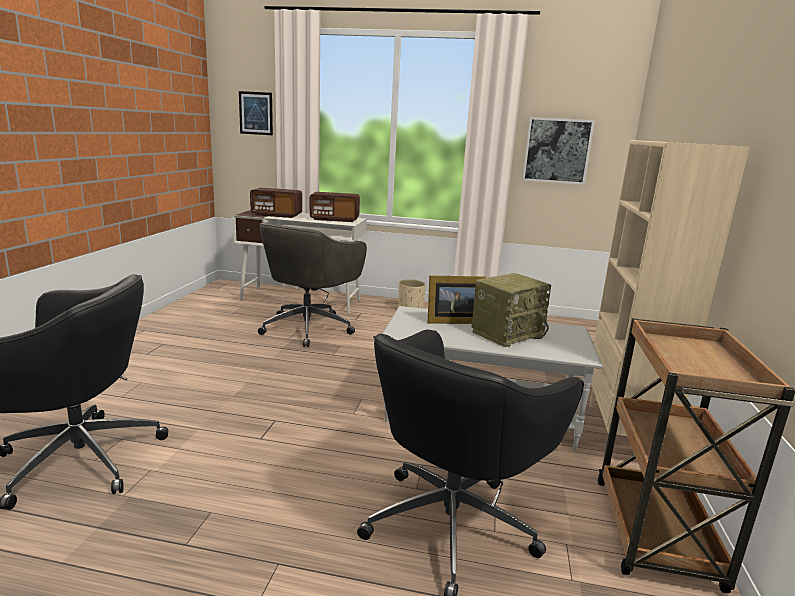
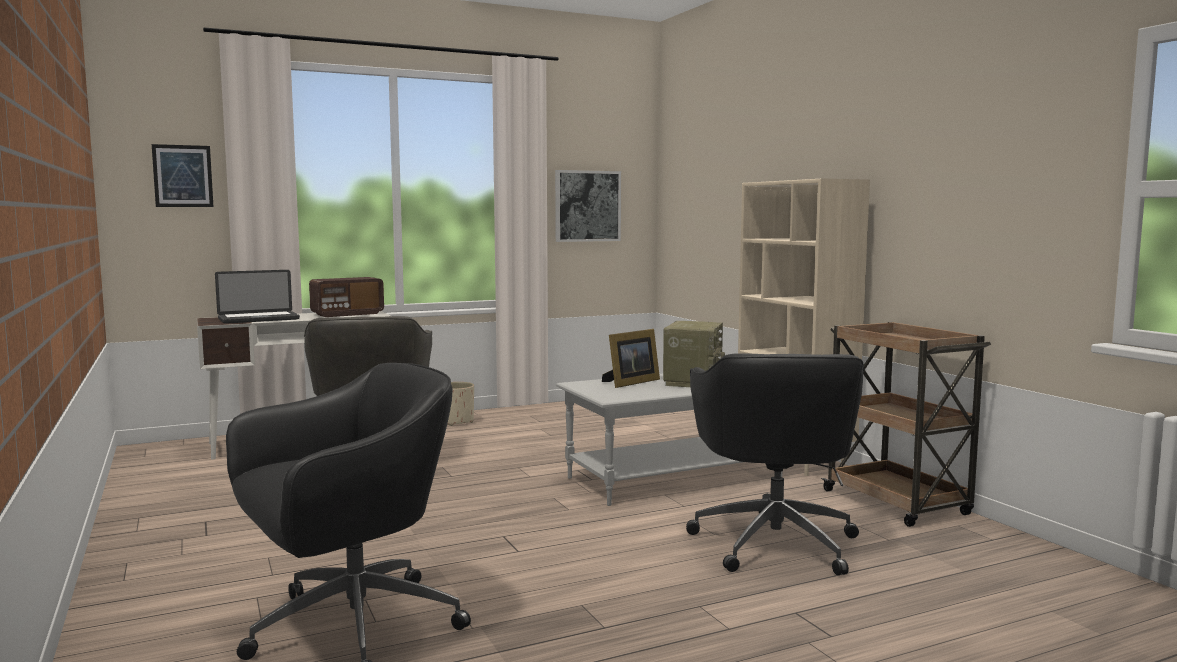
camera: 35 degrees left, 10 degrees down
(276, 215) = (258, 319): radio -> laptop

